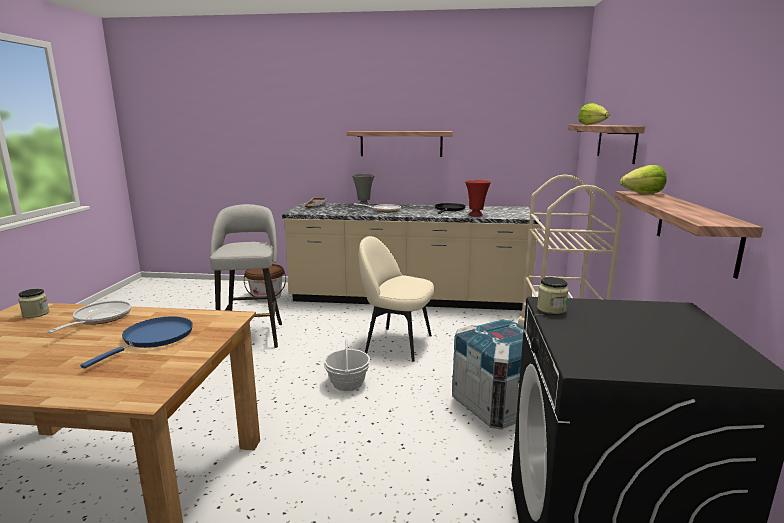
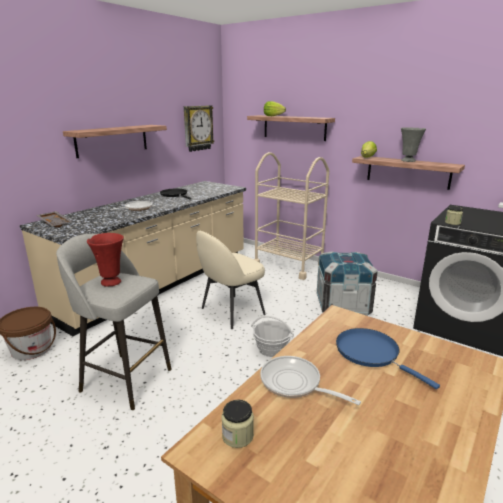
camera: 60 degrees left, 5 degrees up
(363, 205) = (99, 210): grey vase -> grey vase (408, 161)
(476, 215) = (207, 194): red vase -> red vase (111, 282)
(527, 140) = (197, 128): none -> wall clock

